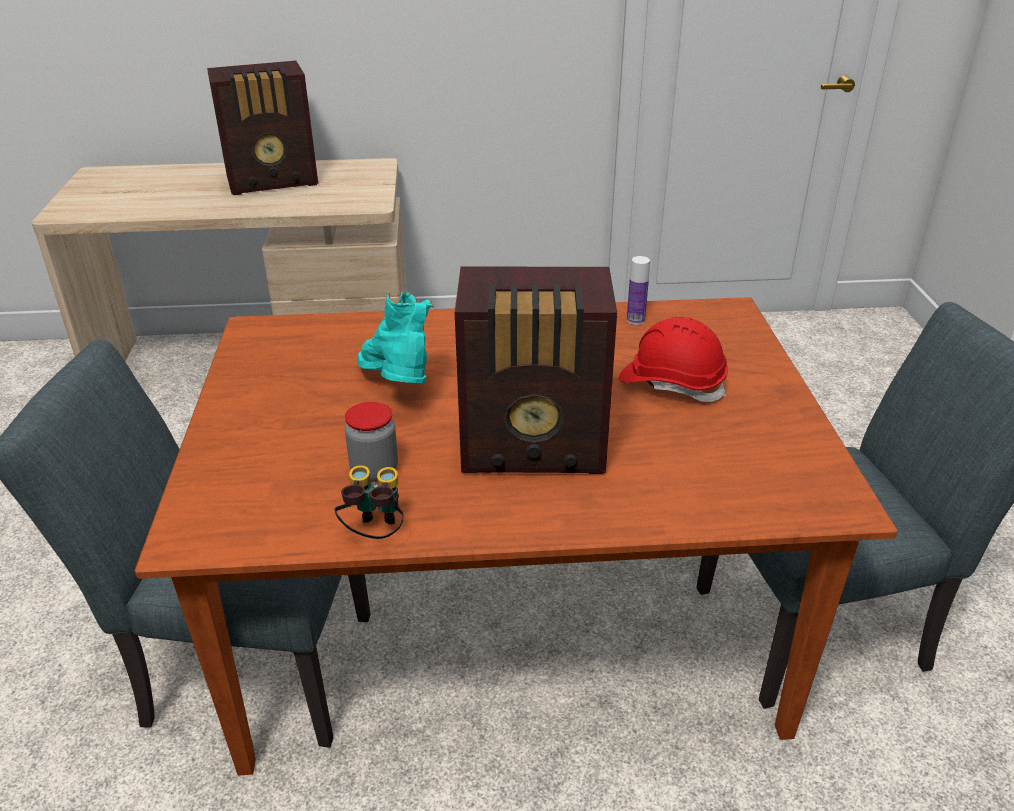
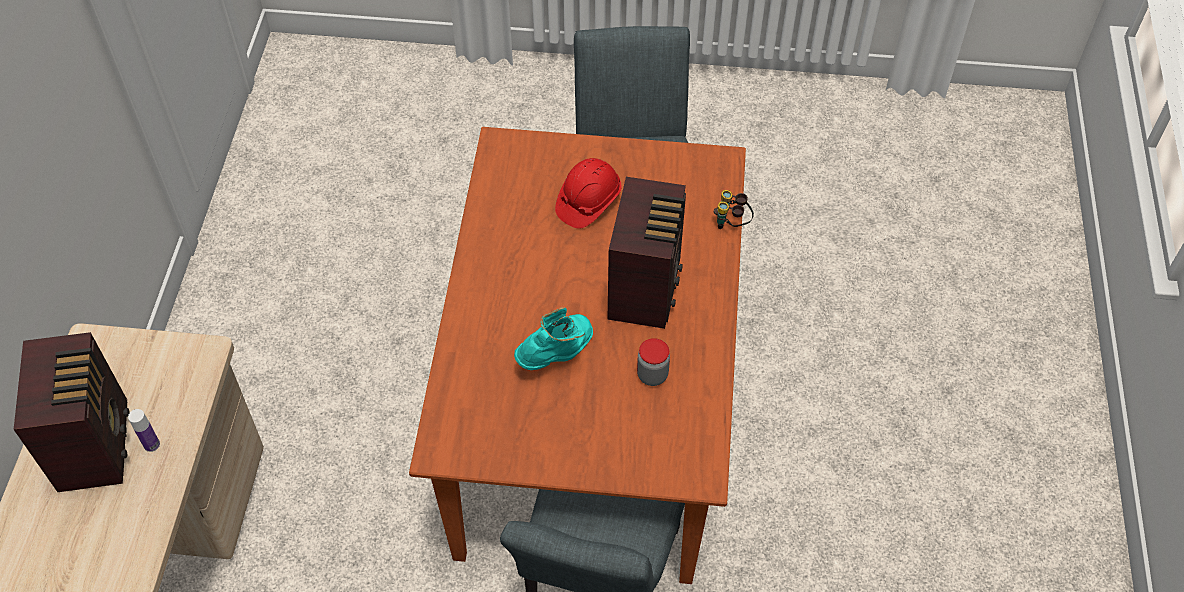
camera: 80 degrees left, 20 degrees up
(374, 534) = (714, 378): binoculars -> binoculars (731, 224)
(398, 388) = (557, 356): turquoise boot -> turquoise boot turned 150 degrees clockwise
(635, 320) = (498, 200): bottle -> bottle (151, 444)

